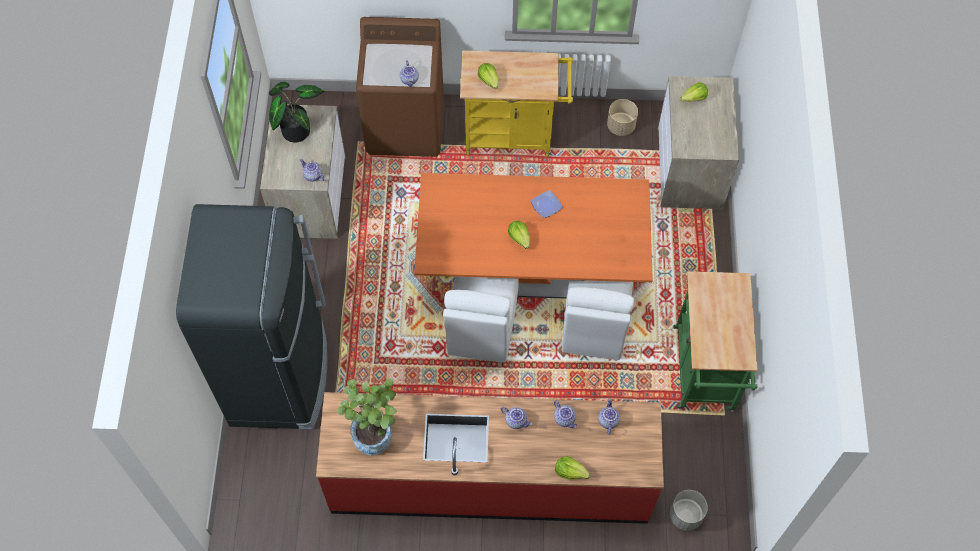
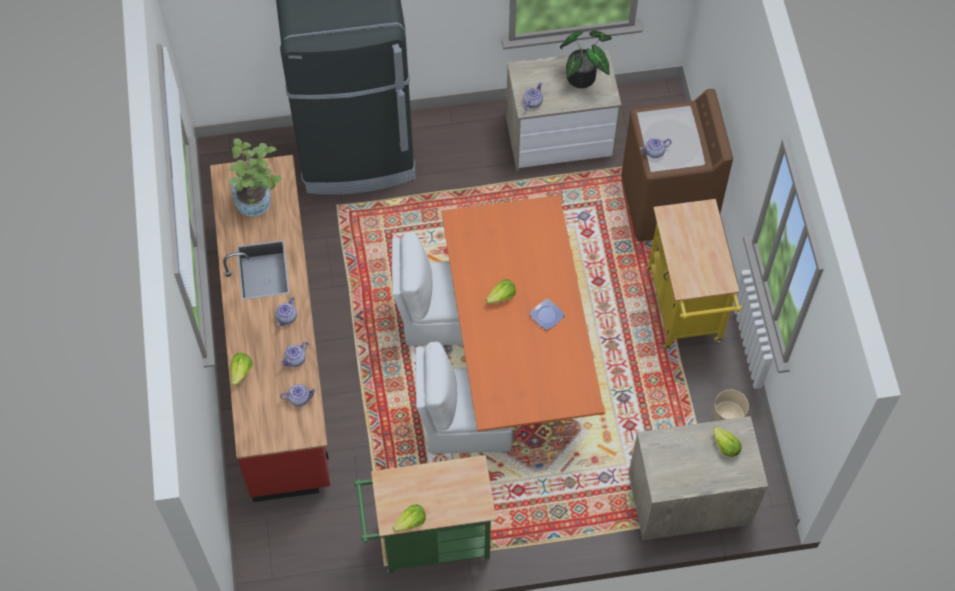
camera: 80 degrees right, 0 degrees up
(489, 80) = (682, 230): lettuce -> lettuce (411, 522)
(686, 515) = (266, 538): grey planter -> none

